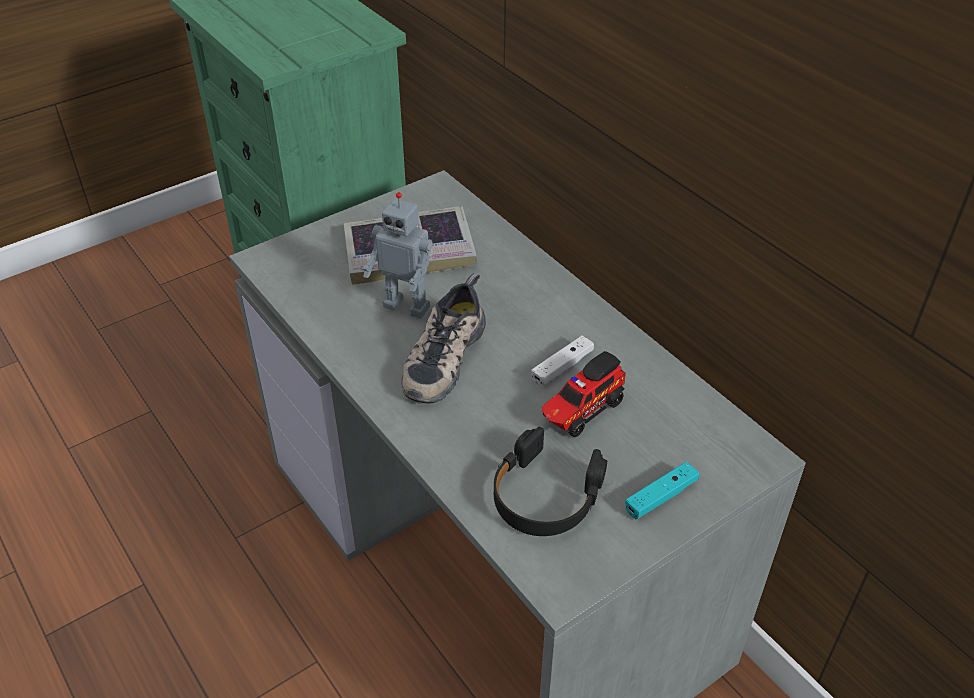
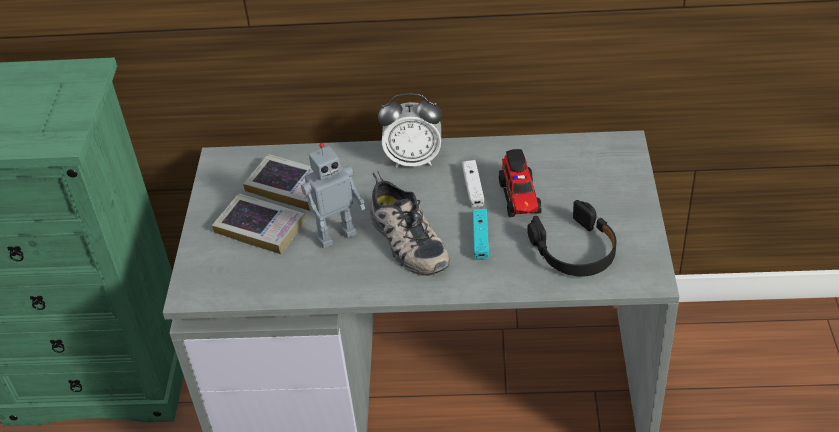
camera: 50 degrees left, 0 degrees up
(560, 304) = (413, 160): none -> alarm clock
(661, 496) = (619, 201): turquoise game controller -> turquoise game controller (480, 239)

